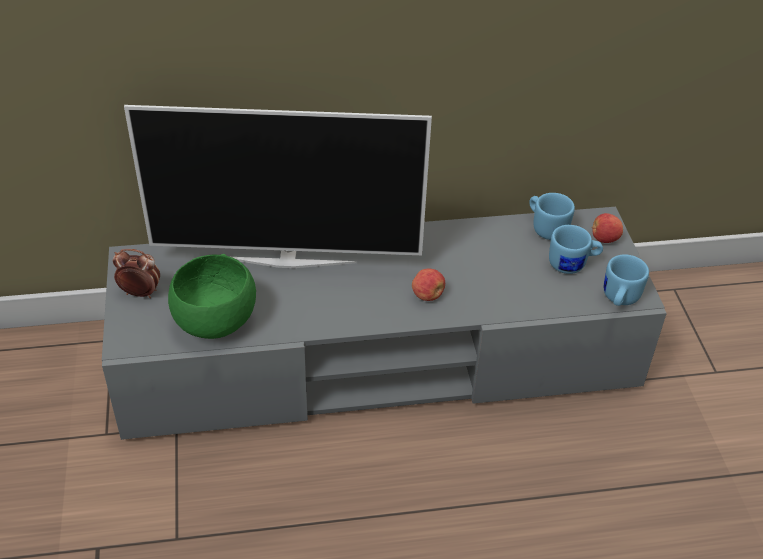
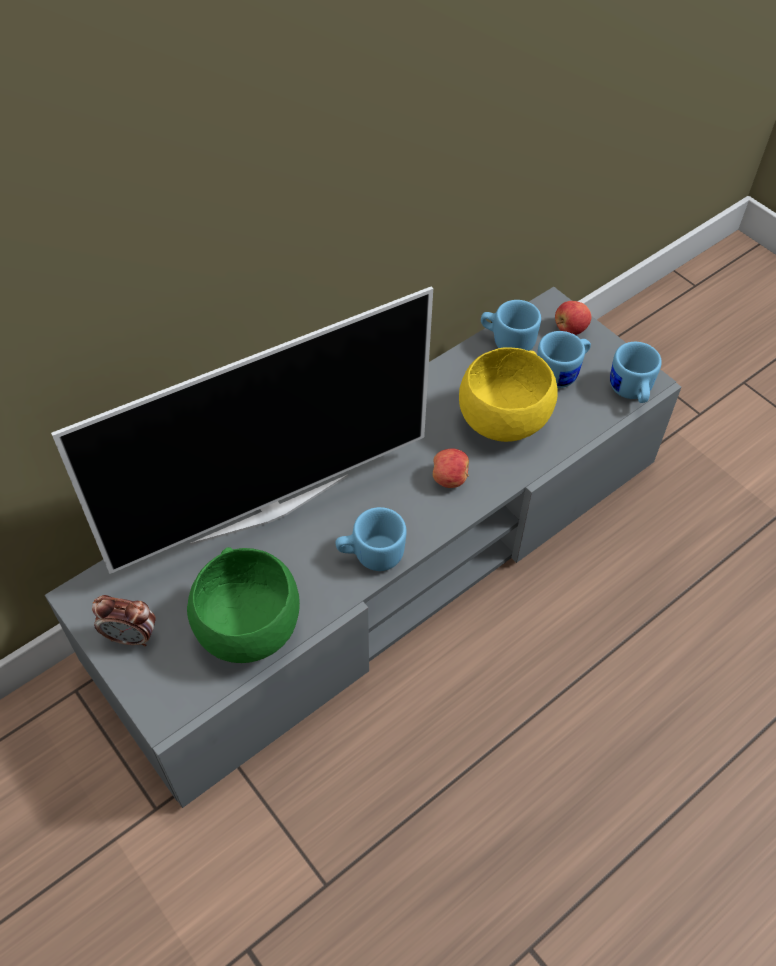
camera: 30 degrees left, 10 degrees up
(140, 293) = (131, 636): alarm clock -> alarm clock turned 150 degrees counterclockwise
(332, 316) = (370, 554): none -> blue mug
(498, 277) = (502, 422): none -> yellow bowl

